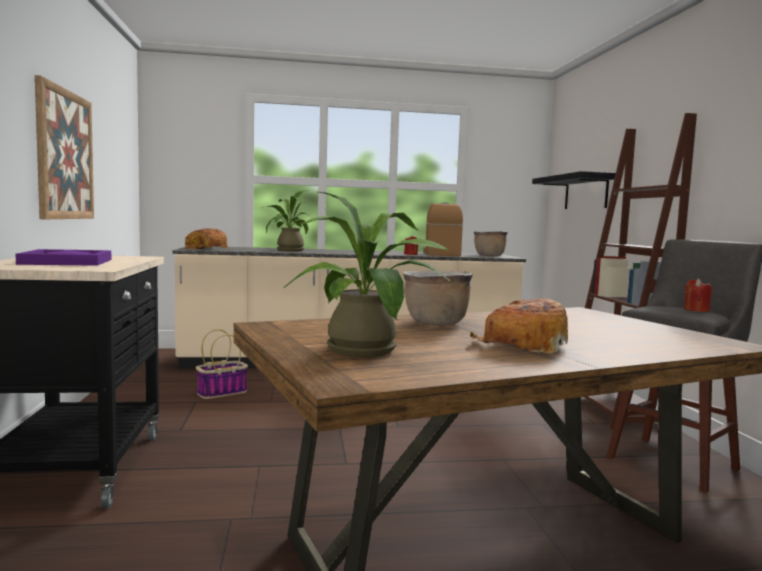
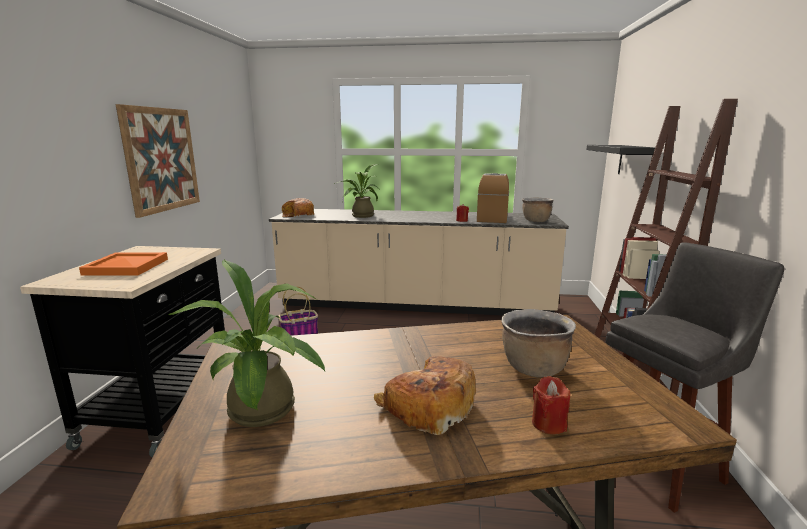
camera: 15 degrees right, 10 degrees up
(66, 261) = (126, 266): purple tray -> orange tray
(435, 323) = (385, 350): brown cooking pot -> brown cooking pot (533, 368)
(696, 310) = (689, 331): red candle -> red candle (548, 424)

